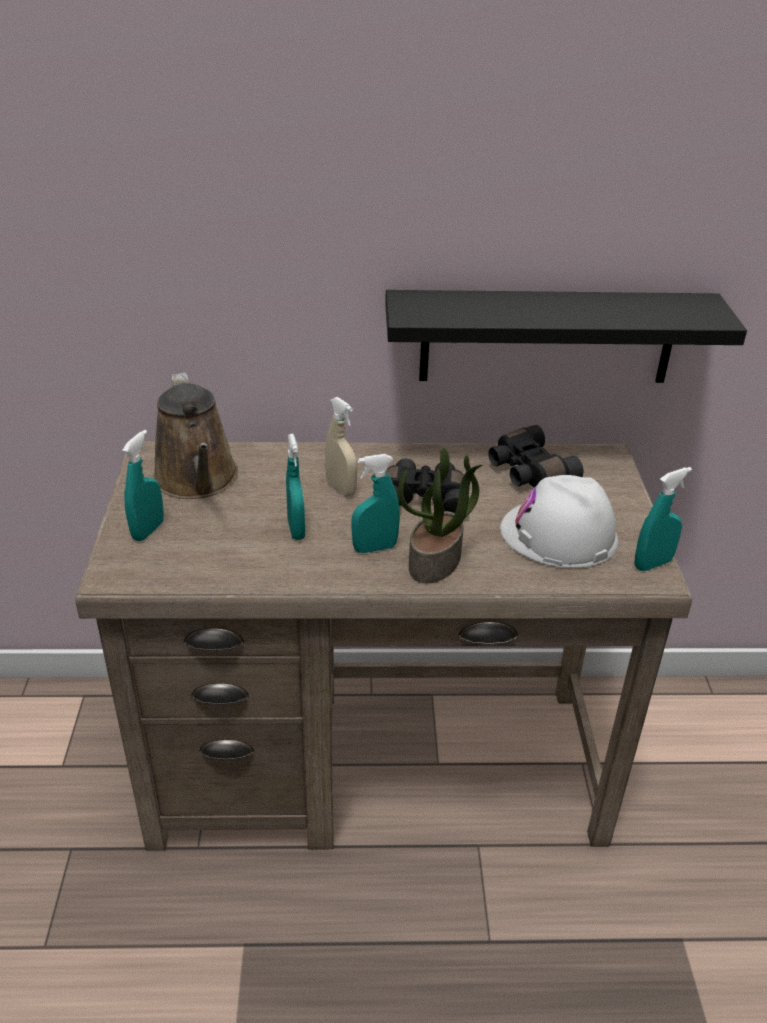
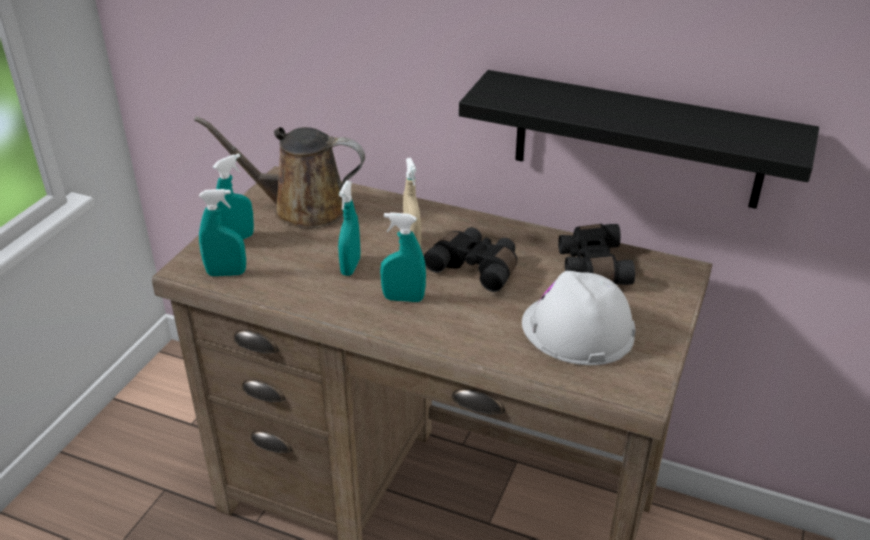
camera: 25 degrees right, 0 degrees up
(197, 480) = (302, 208): brown watering can -> brown watering can turned 90 degrees clockwise
(435, 562) = (446, 324): potted plant -> none
(652, 564) = (648, 379): turquoise spray bottle -> turquoise spray bottle (226, 273)

